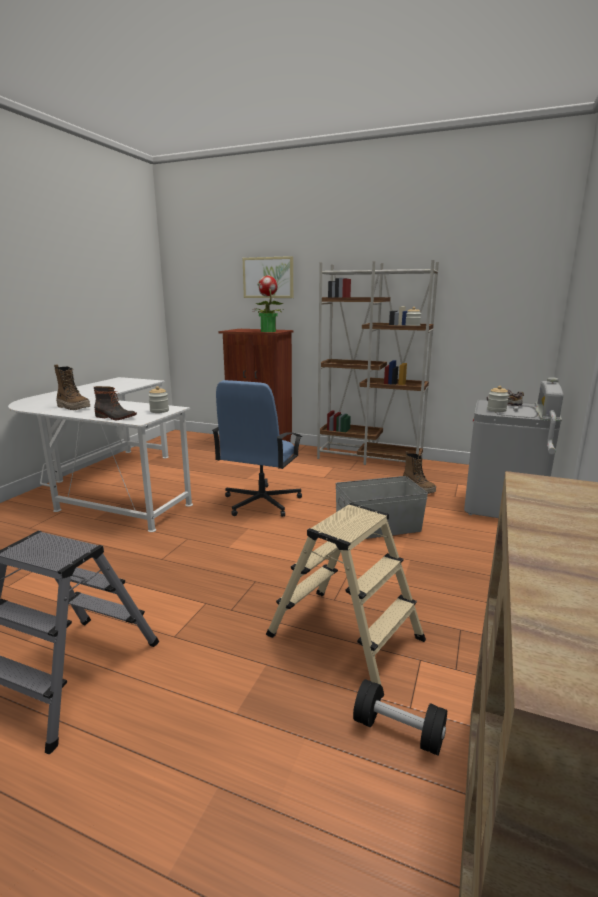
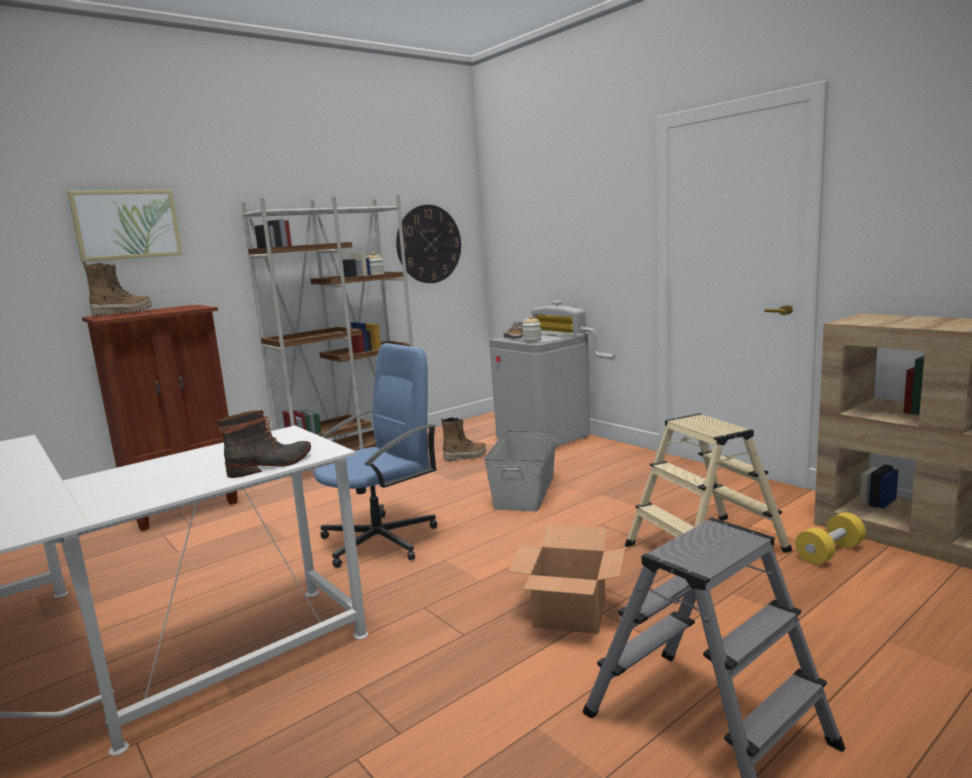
camera: 60 degrees left, 5 degrees down
(74, 408) = (113, 495): boot -> boot (123, 313)
(159, 411) = (285, 440): jar -> none
(200, 590) = (571, 613): none -> cardboard box
(261, 502) = (381, 540): blue office chair -> blue office chair turned 90 degrees counterclockwise
(268, 331) = (185, 309): potted plant -> none
(398, 731) = (829, 553): black dumbbell -> yellow dumbbell
(491, 304) = (429, 244): none -> wall clock

